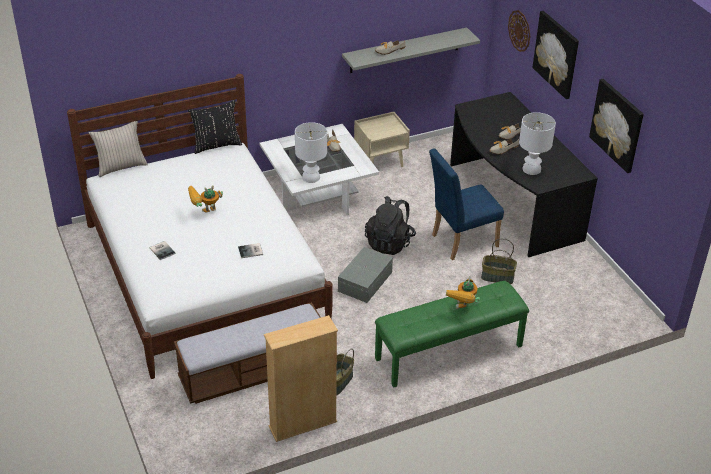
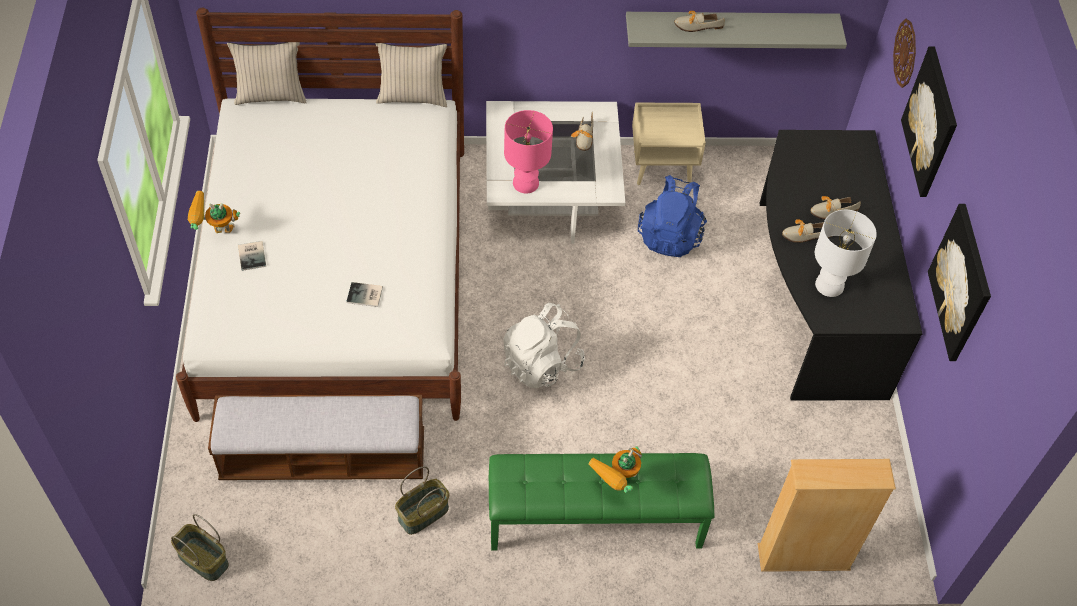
camera: 20 degrees right, 15 degrees up
(205, 214) = (336, 212): toy robot -> toy robot (215, 233)
(216, 145) = (412, 97): black pillow -> beige pillow
(303, 424) = (345, 564): beige bookcase -> beige bookcase (803, 557)
(311, 177) = (526, 183): white table lamp -> pink table lamp
(366, 281) = (541, 363): grey storage box -> white backpack
(389, 243) = (606, 309): black backpack -> none
(406, 195) = (670, 235): none -> blue backpack
(460, 241) = (705, 340): blue chair -> none
(497, 277) = (727, 419): basket -> basket (202, 560)

